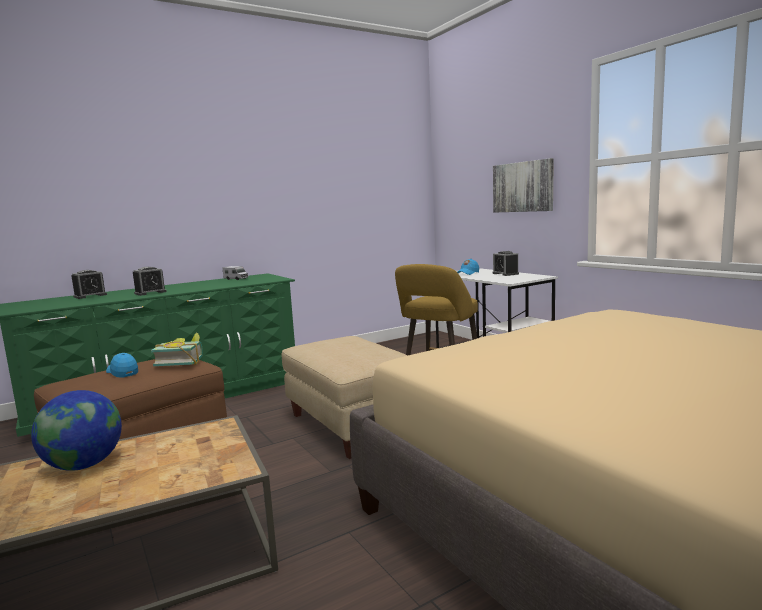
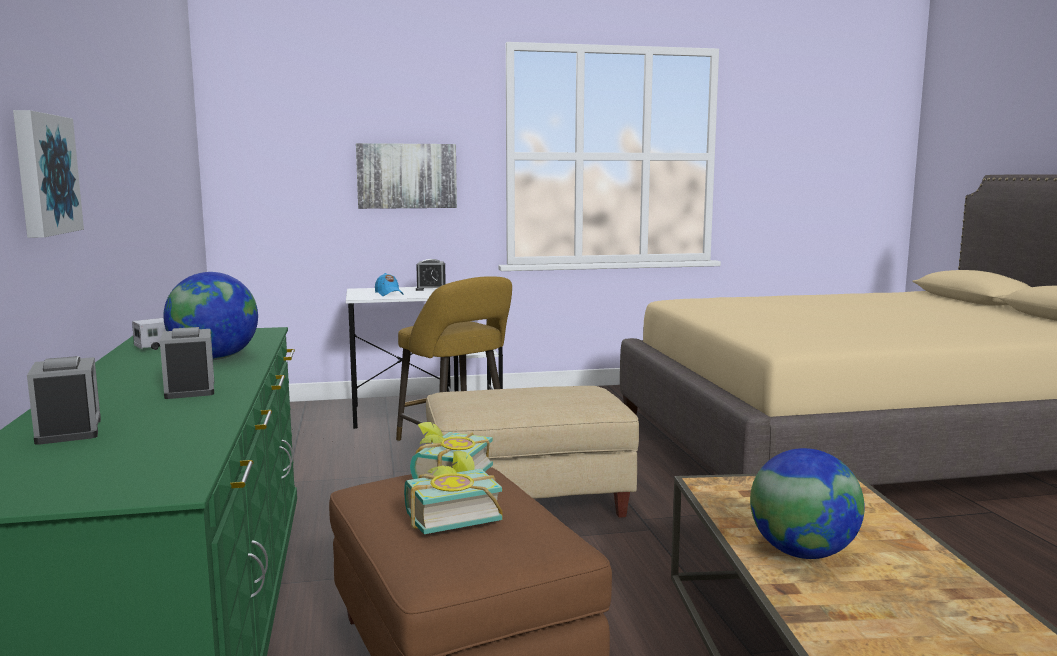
camera: 70 degrees left, 0 degrees up
(122, 372) = (450, 516): blue cap -> book
(165, 203) = (43, 174): none -> picture
(210, 285) = (214, 359): none -> globe

